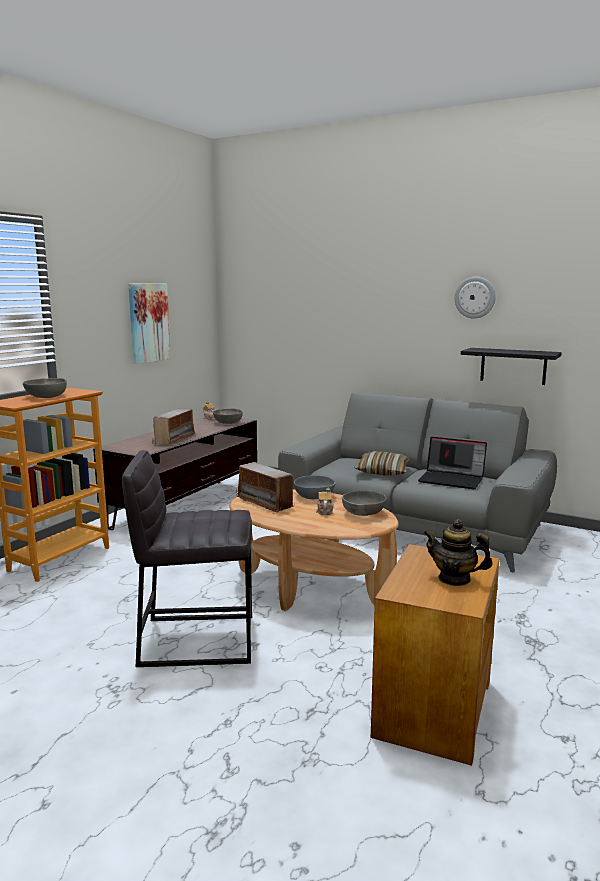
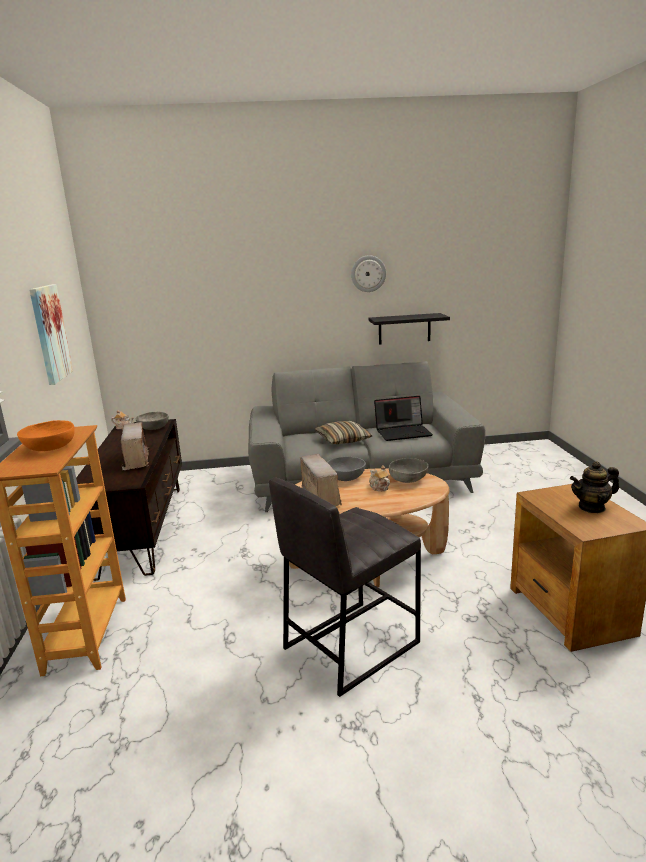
camera: 35 degrees left, 5 degrees up
(46, 397) = (49, 448): grey bowl -> orange bowl
(265, 502) = (319, 496): radio -> radio turned 120 degrees counterclockwise

